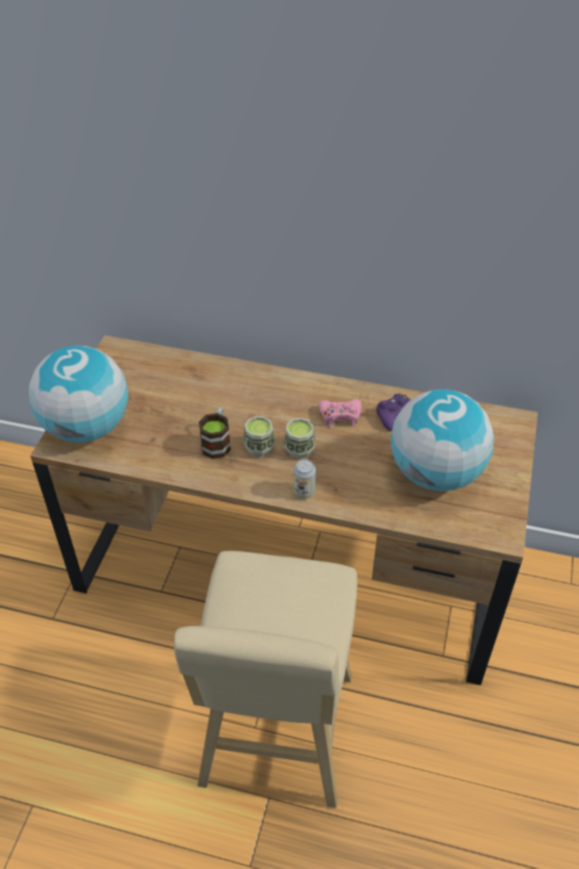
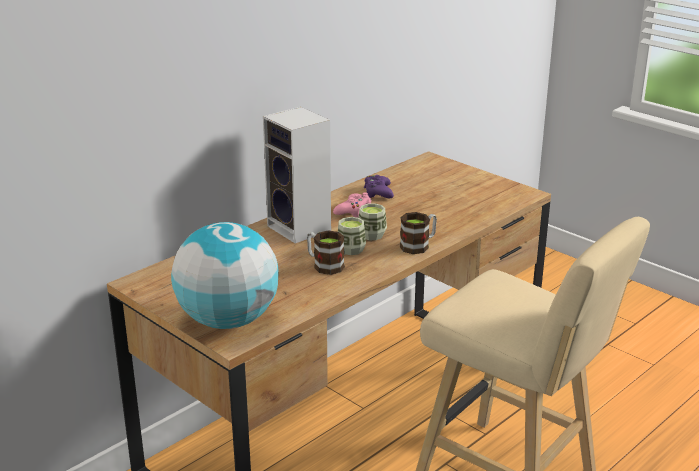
camera: 60 degrees left, 20 degrees down
(275, 398) = (301, 229): none -> speaker
(304, 492) = (419, 245): can -> mug
(435, 473) = (449, 196): globe -> none

